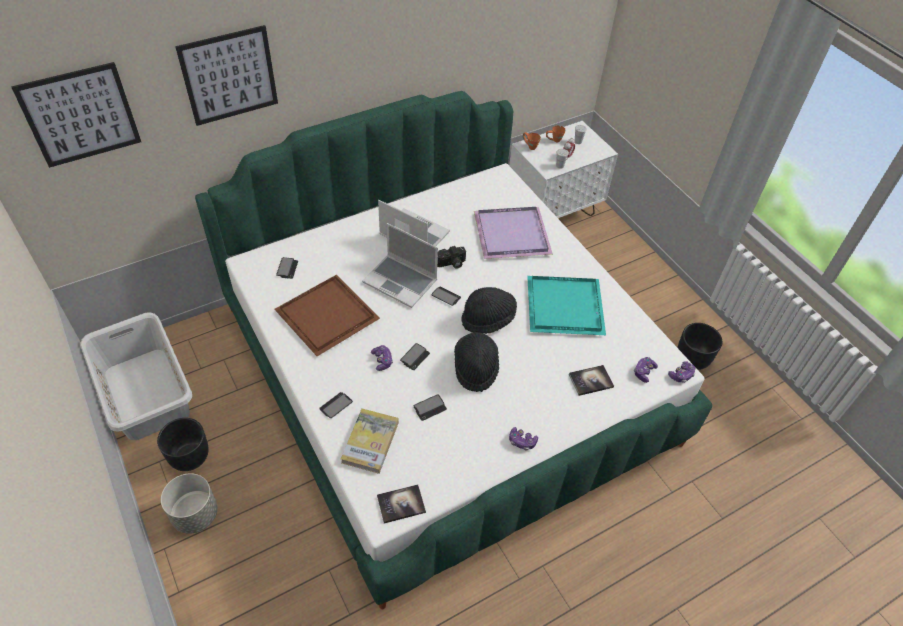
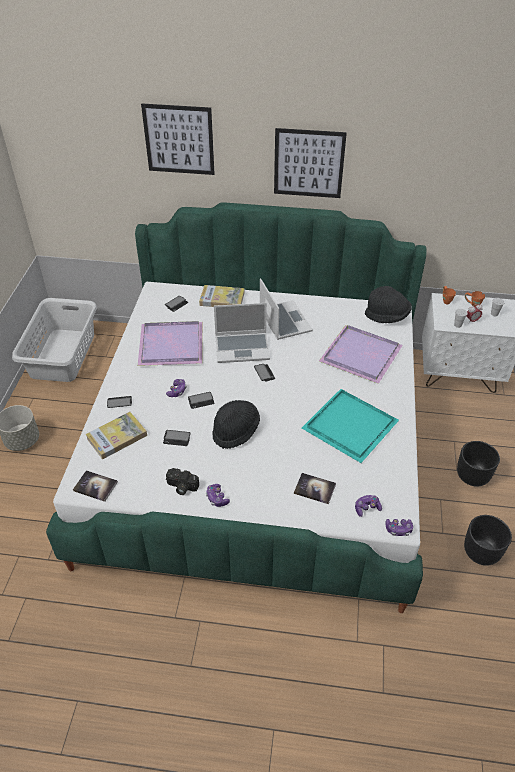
camera: 40 degrees right, 5 degrees down
(80, 115) = (70, 133): picture -> picture (308, 163)
(190, 456) = (51, 405): black planter -> black planter (473, 475)
(327, 317) = (170, 346): brown tray -> purple tray
(330, 240) = (222, 299): none -> book
(401, 281) = (243, 348): laptop -> laptop turned 75 degrees counterclockwise
(451, 263) = (291, 353): camera -> camera (181, 487)
(488, 319) = (280, 403): black hat -> black hat (387, 316)

